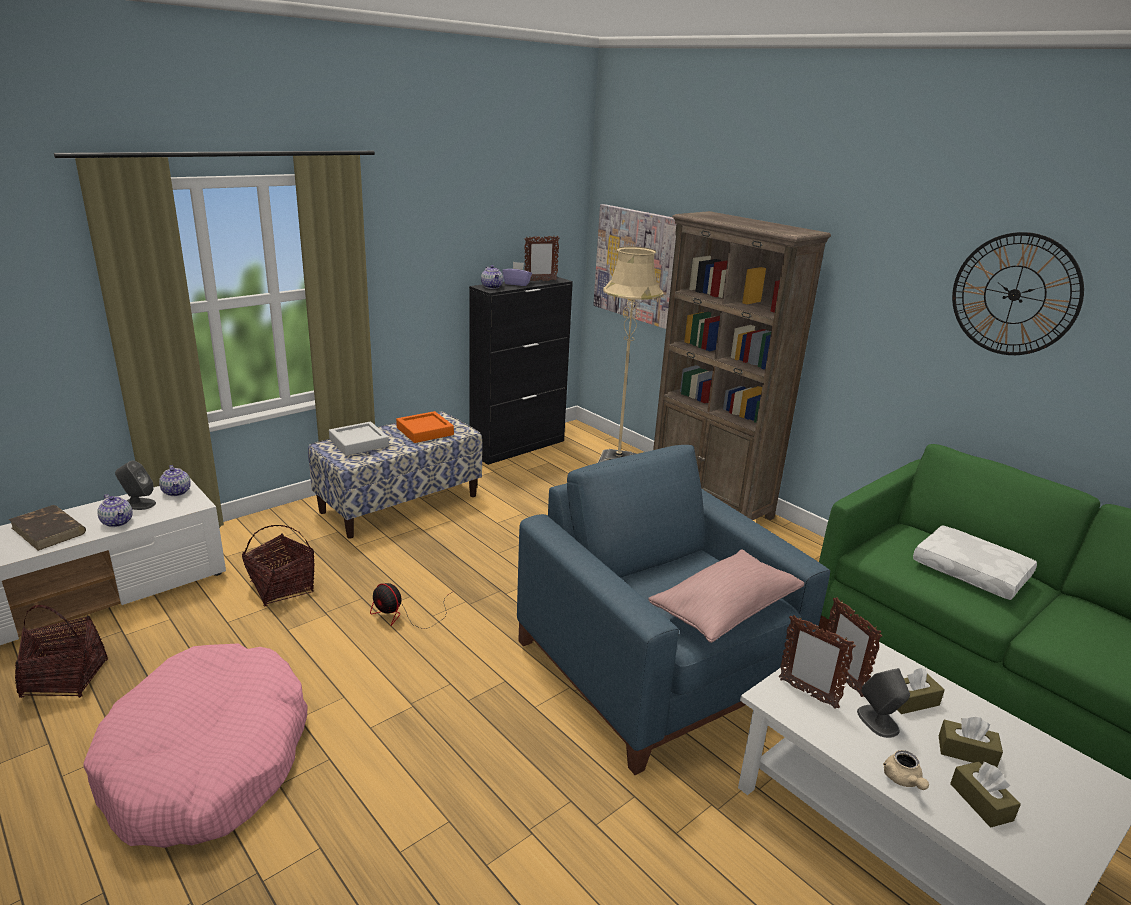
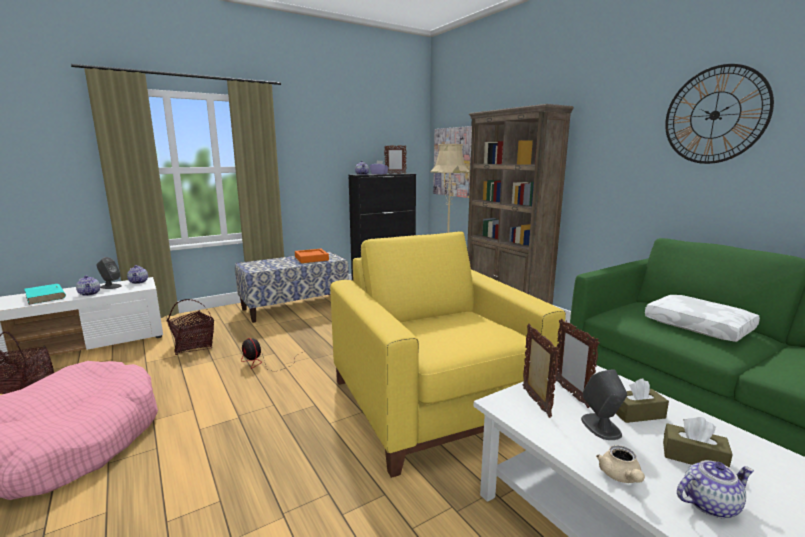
camera: 10 degrees right, 10 degrees down
(49, 530) = (45, 296): brown book -> turquoise book
(359, 443) = (266, 262): grey tray -> none
(658, 668) = (436, 403): blue armchair -> yellow armchair
(725, 610) = (472, 339): pink pillow -> none
(807, 693) = (535, 402): picture frame -> picture frame turned 150 degrees counterclockwise
(981, 802) = (710, 504): brown tissue box -> teapot

